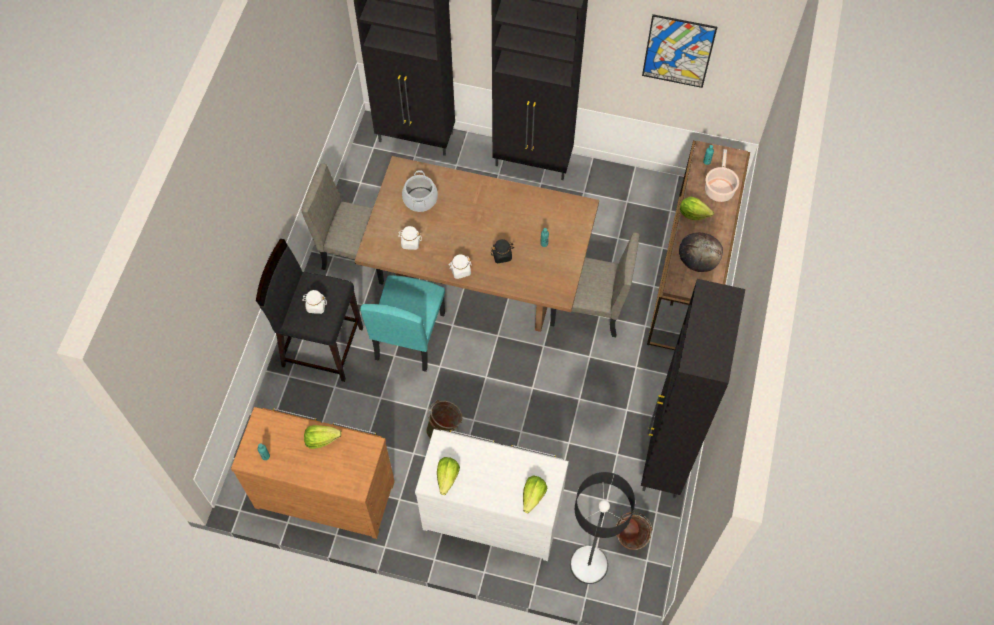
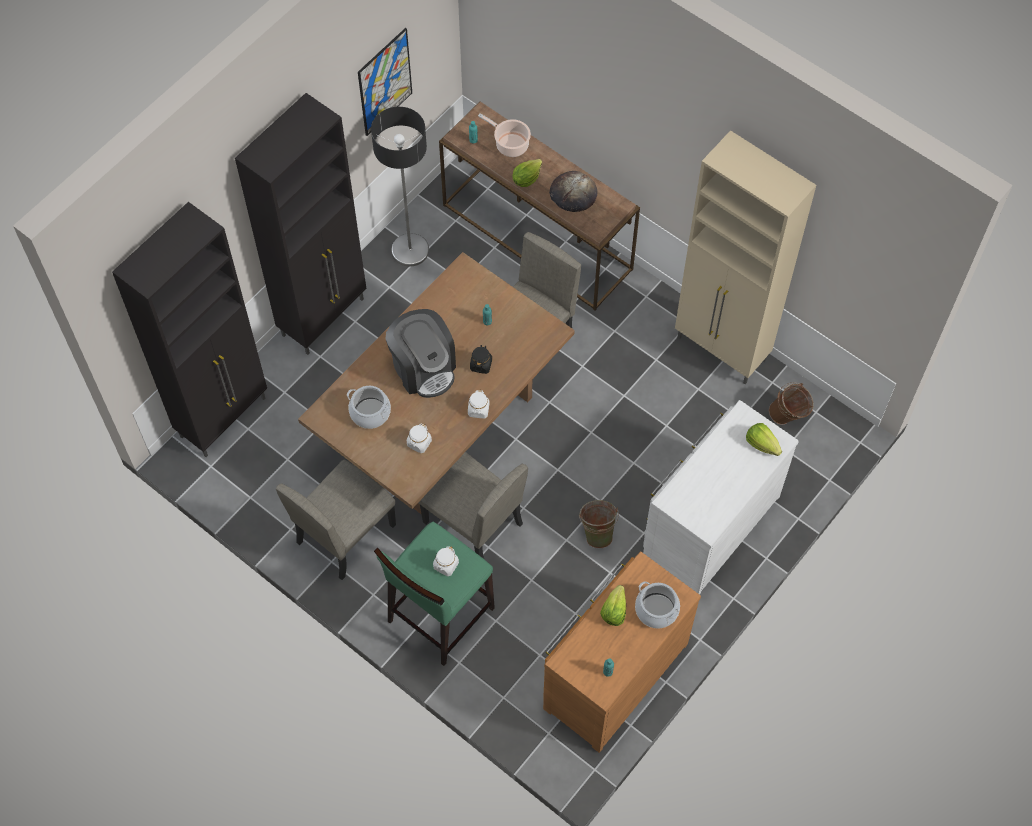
camera: 65 degrees left, 0 degrees up
(322, 346) = (439, 615): black stool -> green stool
(336, 471) = (656, 610): none -> cooking pot
(409, 336) = (472, 523): turquoise chair -> beige chair
(447, 477) = (709, 511): lettuce -> none
(478, 217) = (423, 368): none -> coffee machine
(589, 564) = (798, 462): floor lamp -> floor lamp (410, 250)
(665, 458) = (722, 350): black cabinet -> beige cabinet

